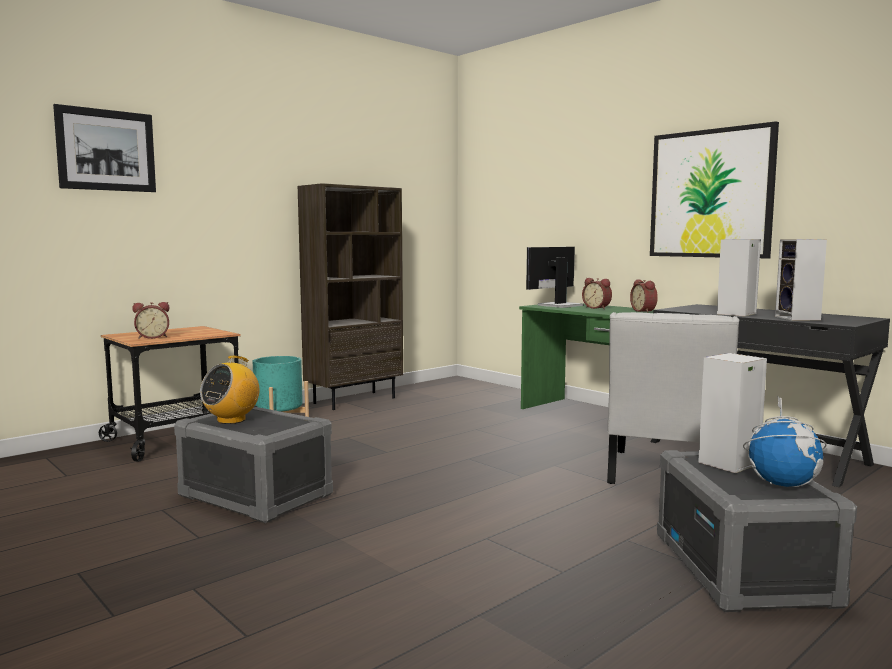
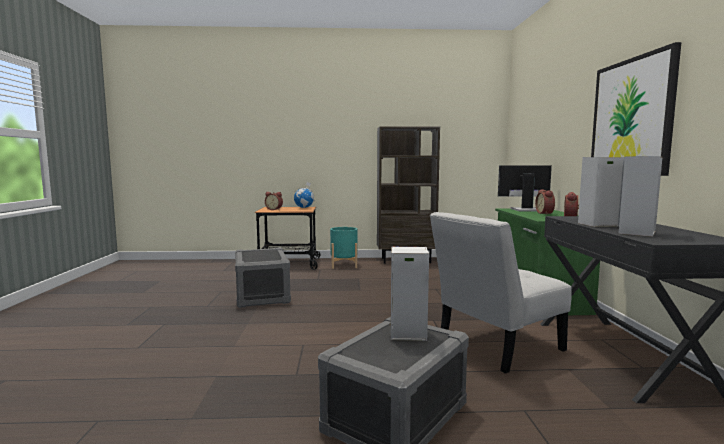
camera: 40 degrees right, 0 degrees up
(106, 150) = (271, 115): picture -> none
(231, 420) = (255, 253): radio -> none
(783, 484) = (397, 356): globe -> globe (304, 207)

